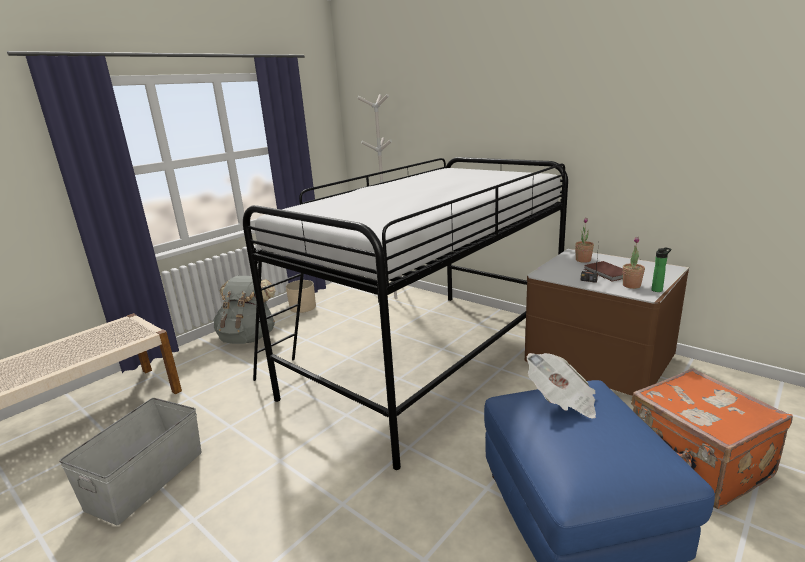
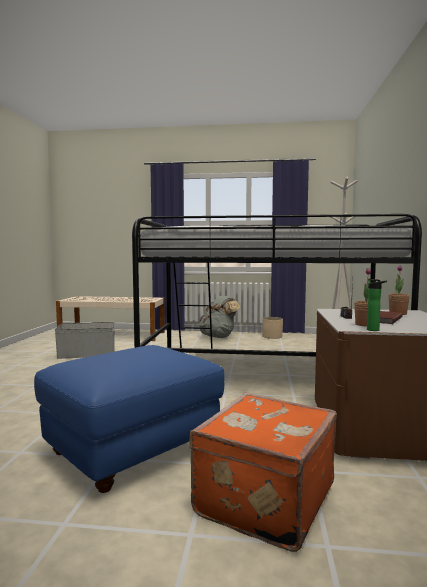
camera: 55 degrees right, 15 degrees down
(561, 400) = (155, 349): newspaper -> none

